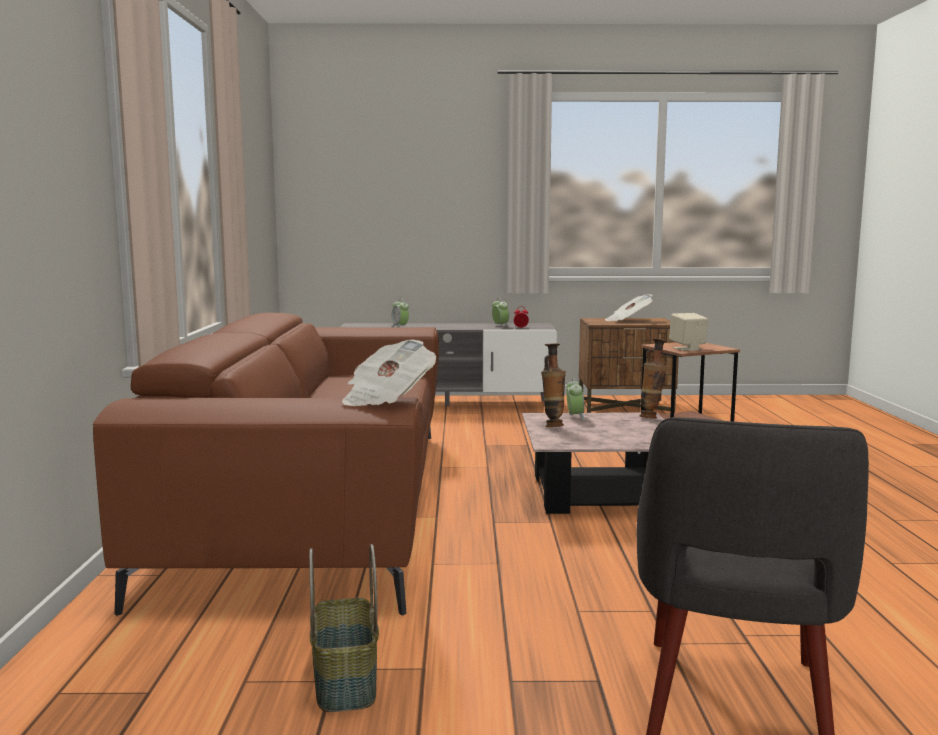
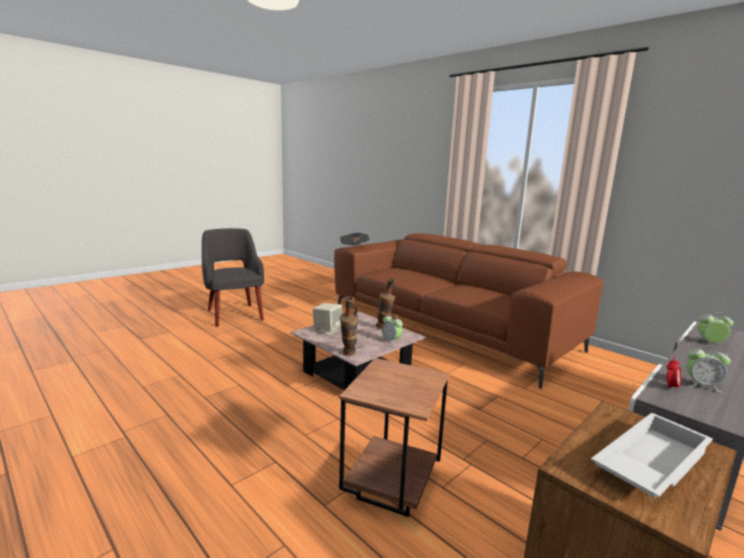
camera: 135 degrees right, 5 degrees up
(343, 681) = (324, 297): basket -> none
(628, 320) = (649, 462): newspaper -> white tray
(687, 349) = (388, 373): beige speaker -> beige speaker (327, 330)

